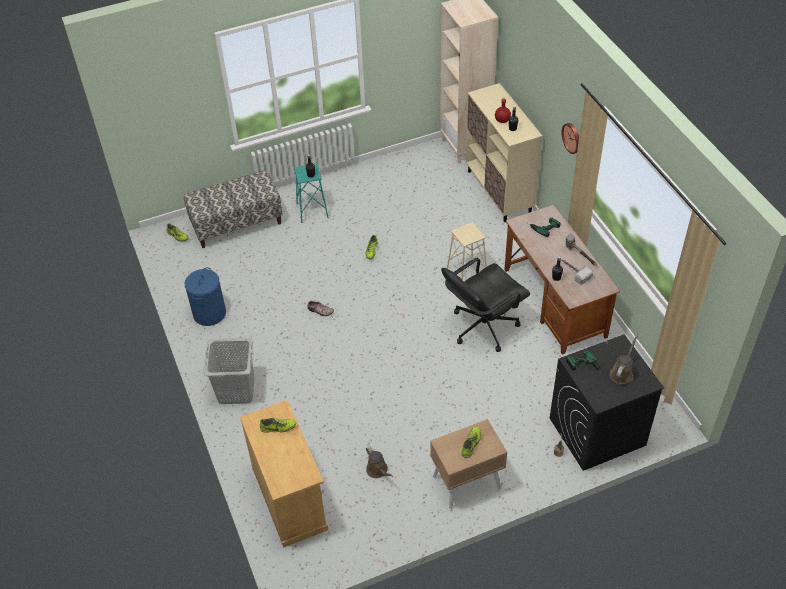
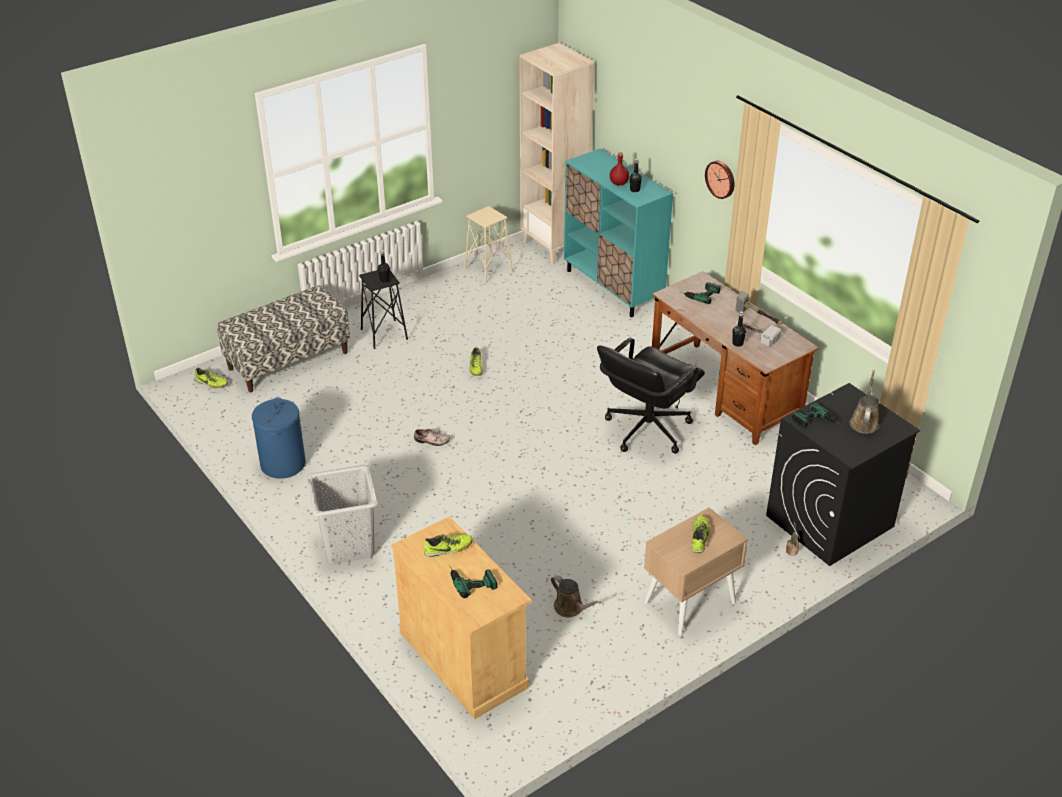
camera: 15 degrees left, 10 degrees down
(286, 456) = (471, 579): none -> power drill
(312, 211) = (384, 334): turquoise stool -> black stool
(467, 272) = (605, 375): beige stool -> beige stool (488, 270)
(499, 192) = (613, 287): beige cabinet -> turquoise cabinet

